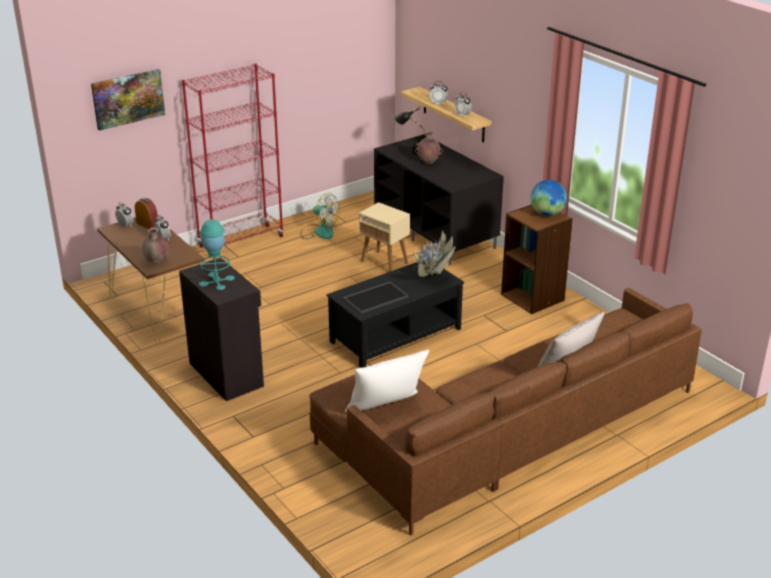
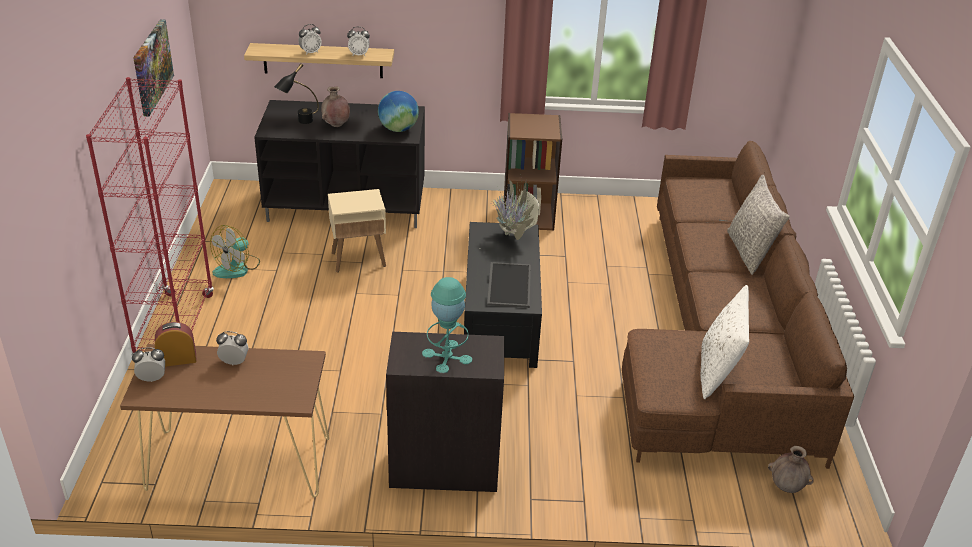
camera: 55 degrees left, 5 degrees up
(128, 98) = (50, 195): picture -> picture (152, 66)
(157, 262) = (289, 391): brown vase -> brown vase (786, 487)
(319, 231) = (237, 268): fan -> fan turned 150 degrees clockwise
(547, 214) = (536, 121): globe -> globe (398, 129)

